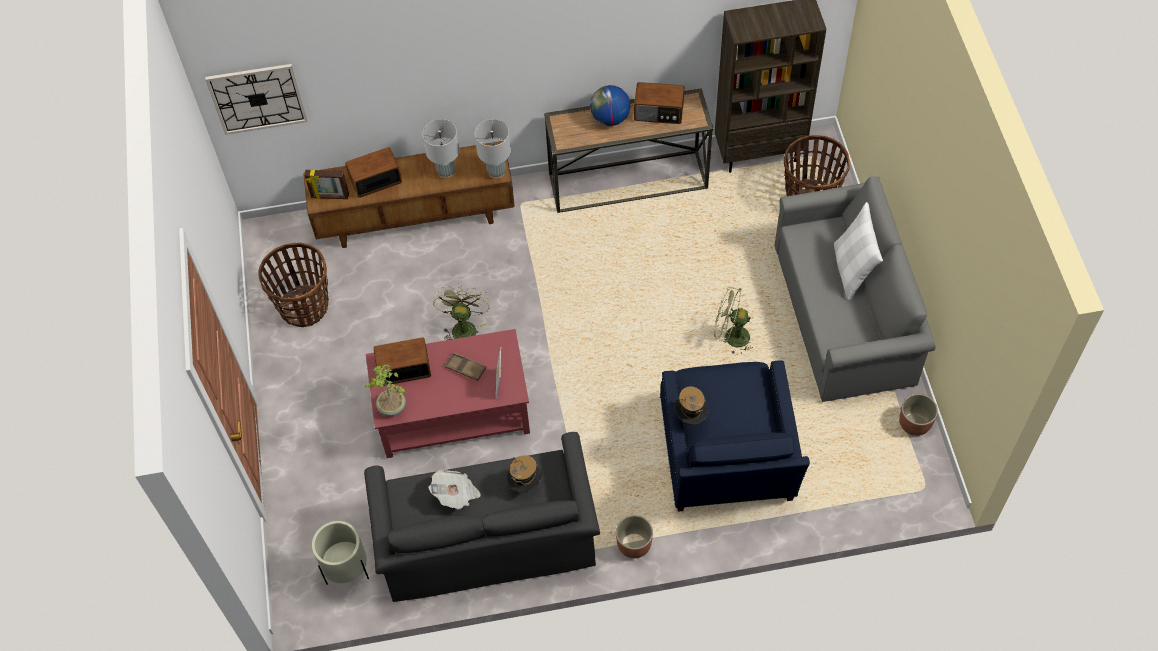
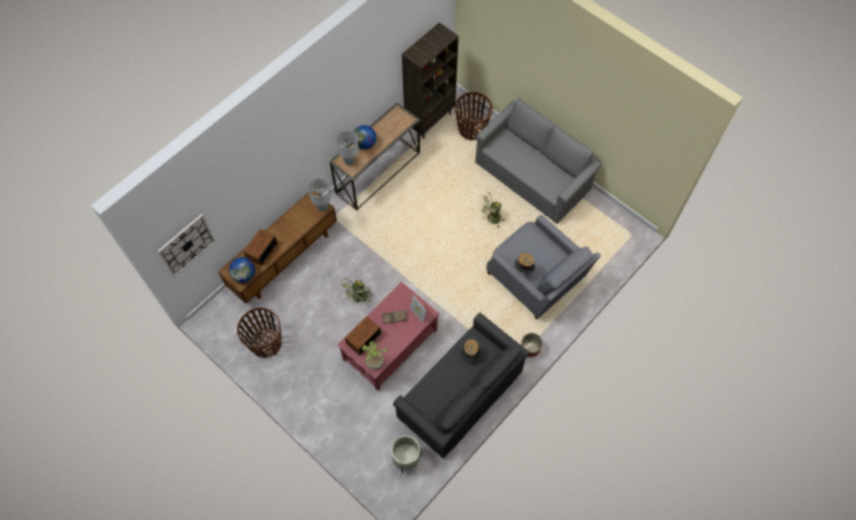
camera: 40 degrees left, 5 degrees up
(330, 196) = (244, 275): picture frame -> globe
(446, 172) = (296, 224): grey table lamp -> grey table lamp (349, 161)
(456, 494) = (441, 383): newspaper -> none
(463, 327) = (359, 299): green fan -> green fan turned 120 degrees counterclockwise
(659, 112) = (386, 126): radio -> none
(726, 456) = (536, 278): blue armchair -> grey armchair
(852, 270) = (531, 151): white pillow -> none
(914, 424) = (603, 207): planter -> none

